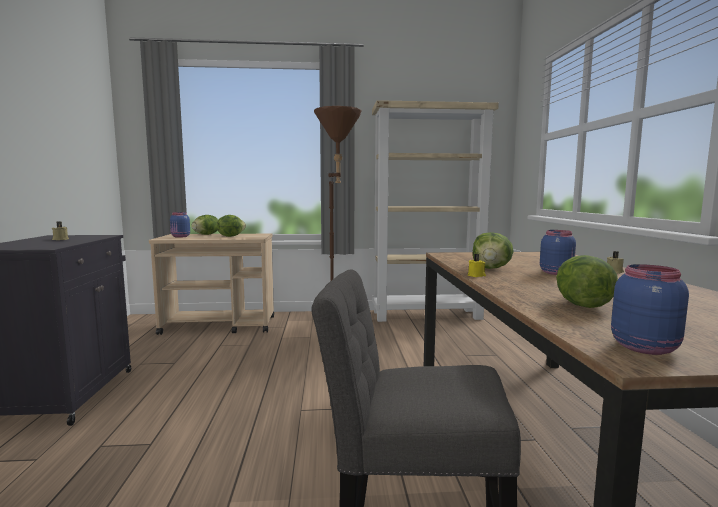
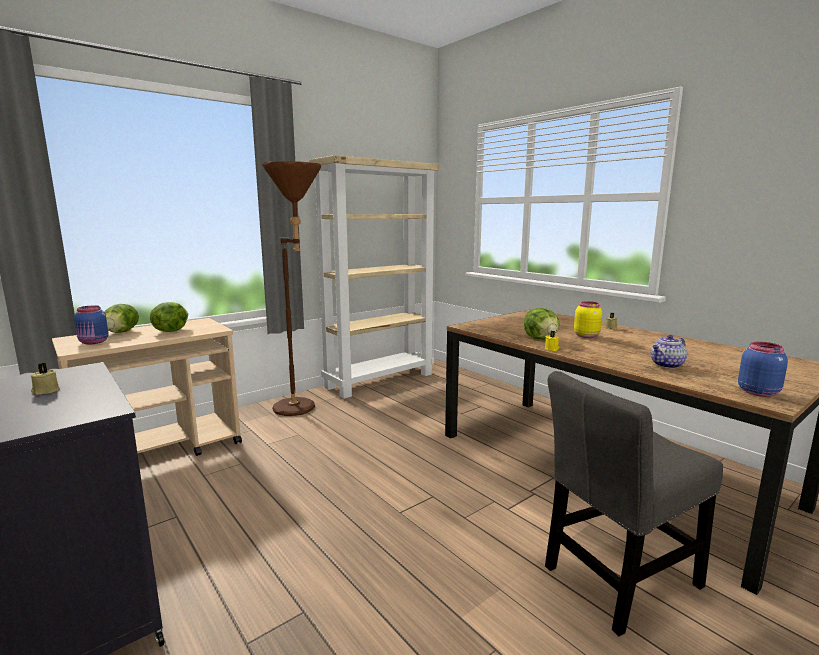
camera: 35 degrees left, 5 degrees up
(556, 273) = (586, 336): blue jar -> yellow jar
(581, 305) = (666, 365): lettuce -> teapot

